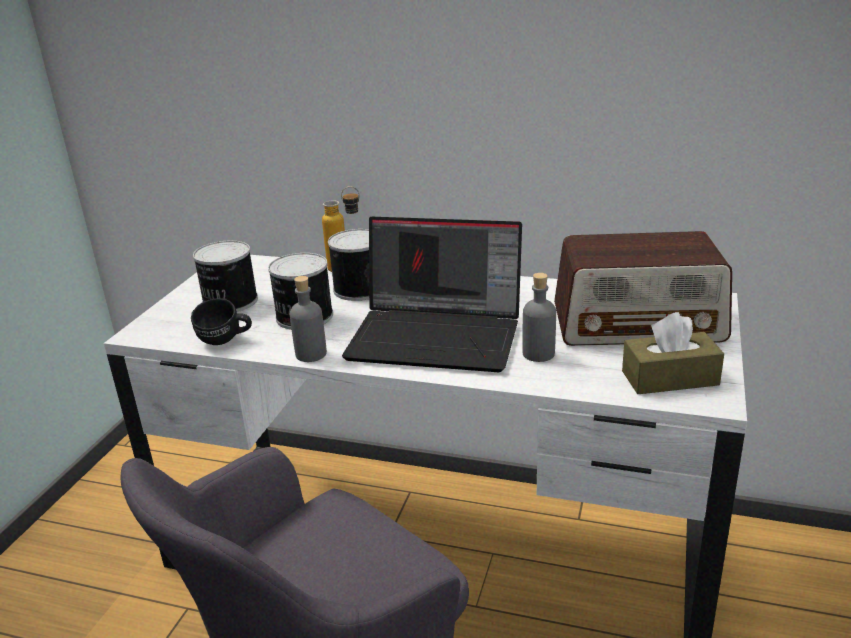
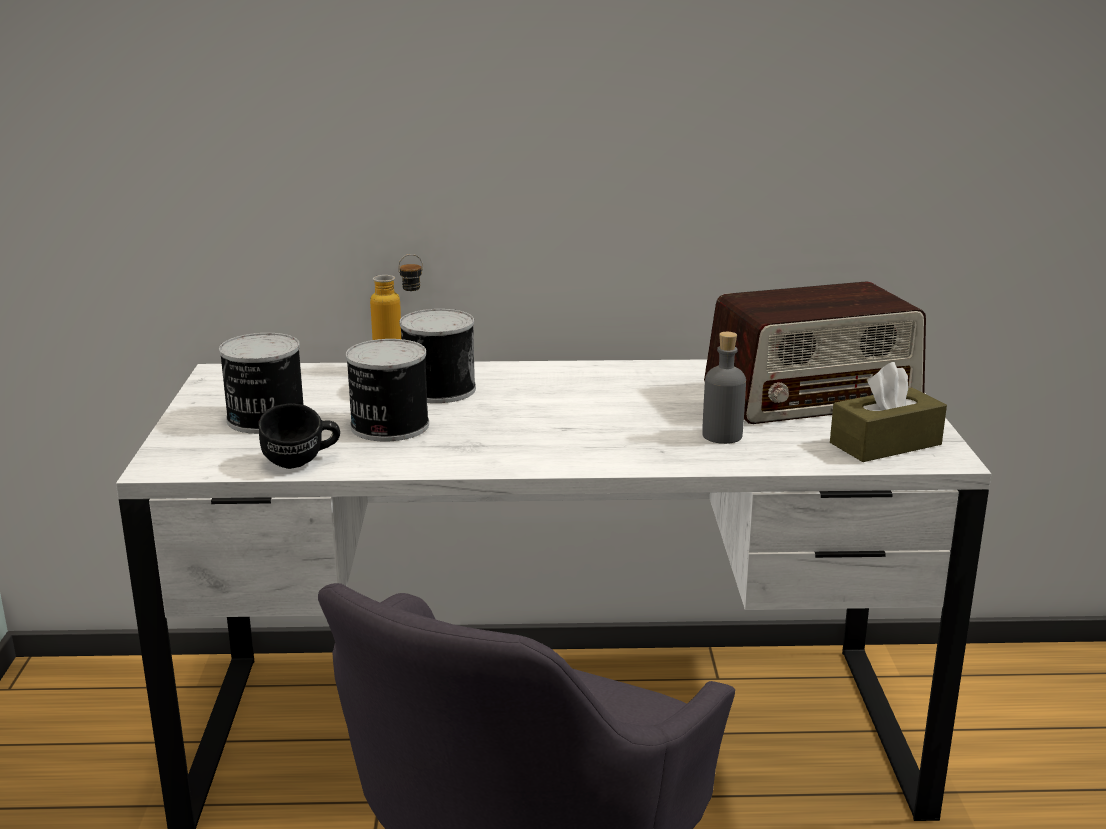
camera: 20 degrees left, 5 degrees down
(311, 354) = (436, 464): grey bottle -> none
(438, 335) = (586, 429): laptop -> none

